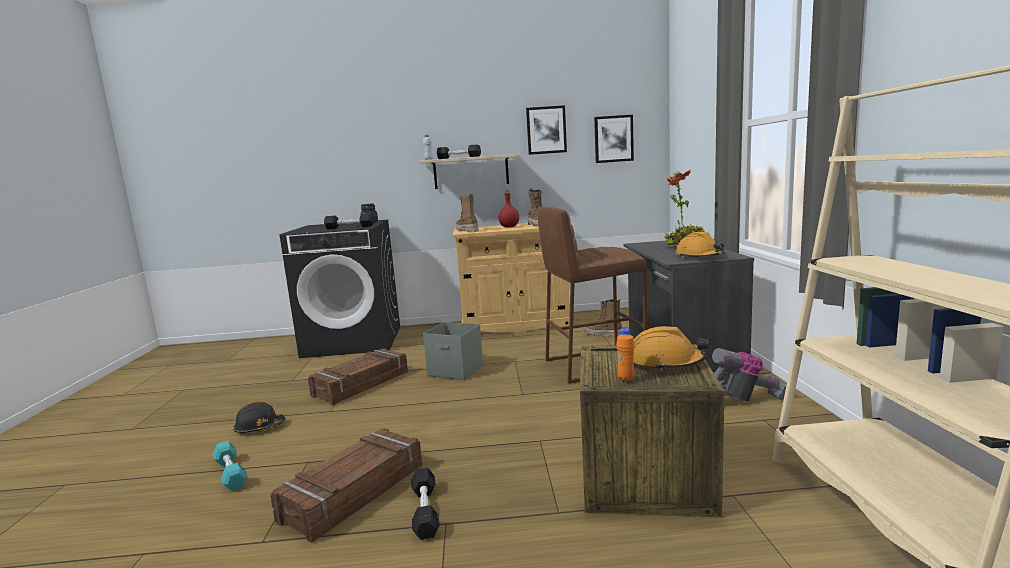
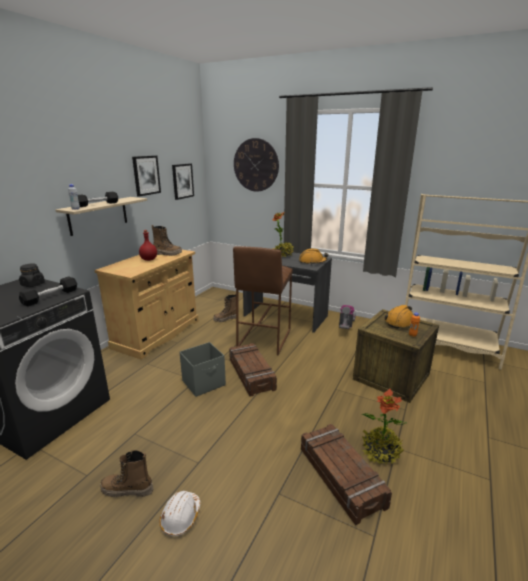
camera: 60 degrees left, 10 degrees up
(231, 473) = (258, 548): turquoise dumbbell -> none
(259, 428) = (181, 517): black hard hat -> white hard hat
(362, 384) = (164, 432): crate -> crate (252, 374)
(425, 511) = (380, 451): black dumbbell -> potted plant
(467, 231) = (126, 270): boot -> boot (127, 490)
(704, 104) = (256, 165): none -> wall clock

